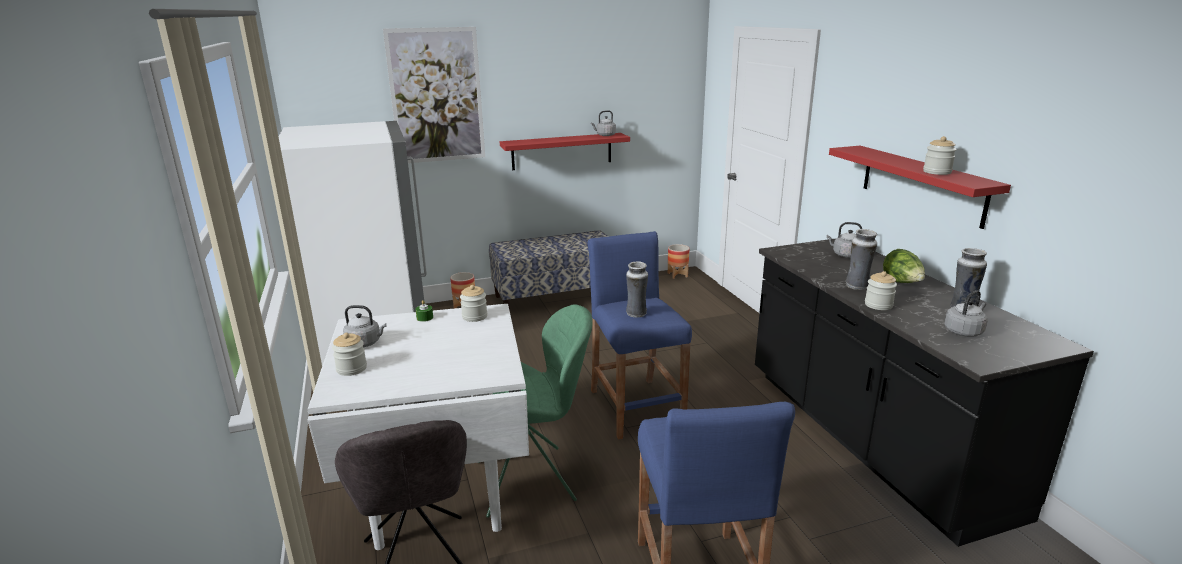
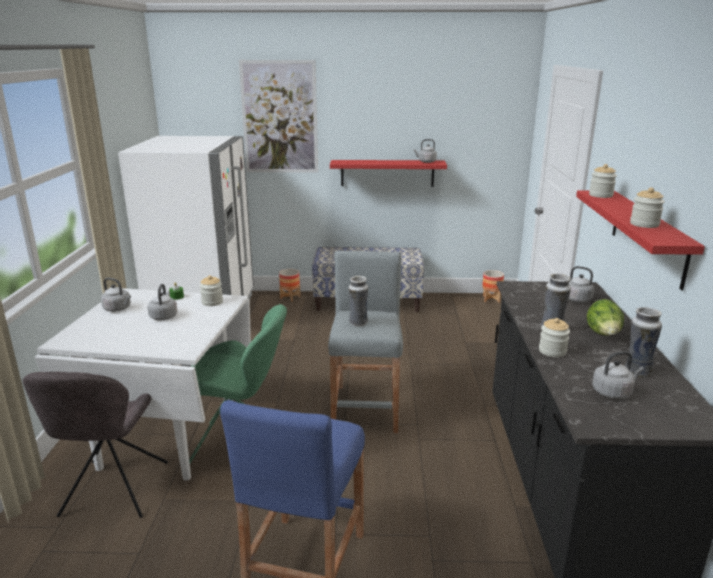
camera: 20 degrees right, 0 degrees up
(351, 369) = (91, 326): jar -> jar (600, 195)
(433, 342) = (164, 316): none -> grey kettle
(636, 407) = (366, 408): blue stool -> grey stool

